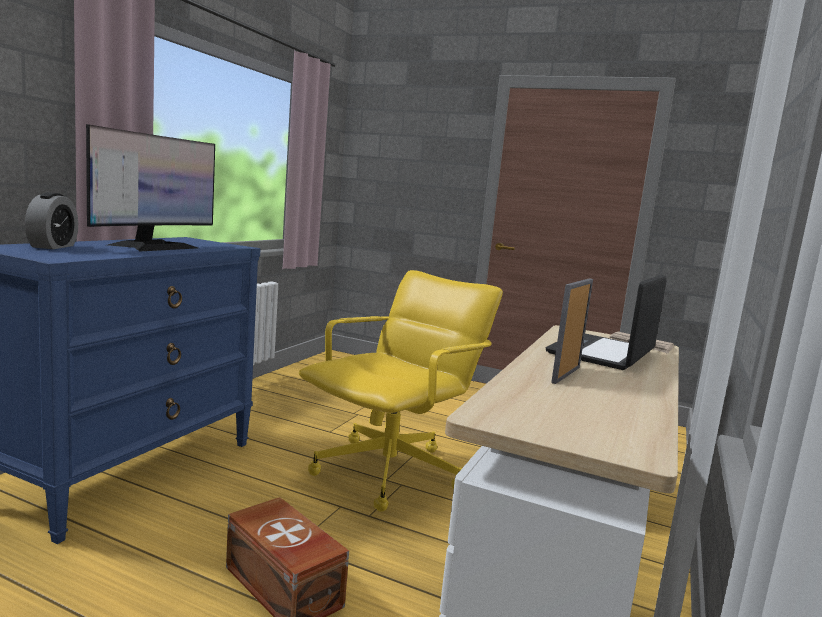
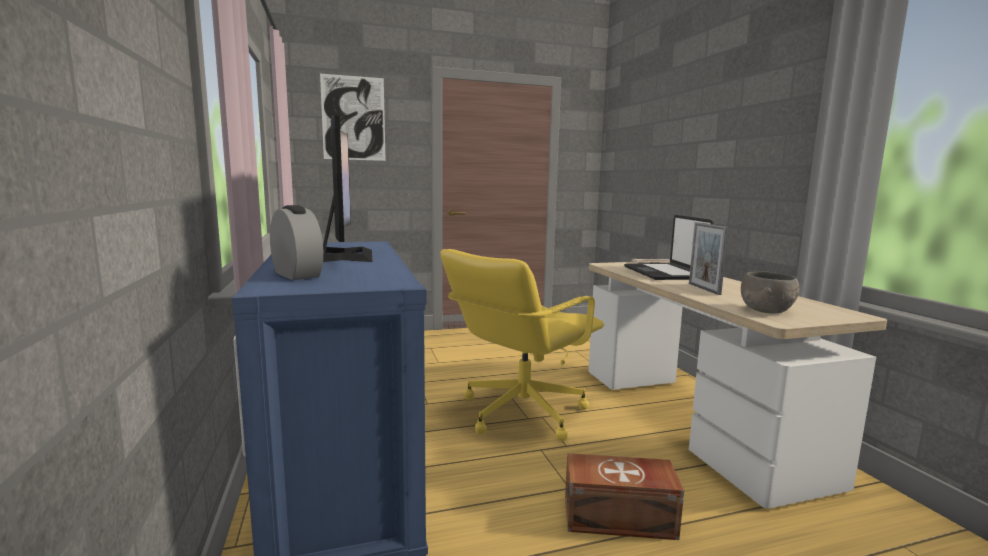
camera: 40 degrees left, 0 degrees up
(390, 472) = (521, 412): yellow office chair -> yellow office chair turned 135 degrees counterclockwise
(412, 135) = (353, 118): none -> picture
(527, 408) = (767, 310): none -> grey bowl

